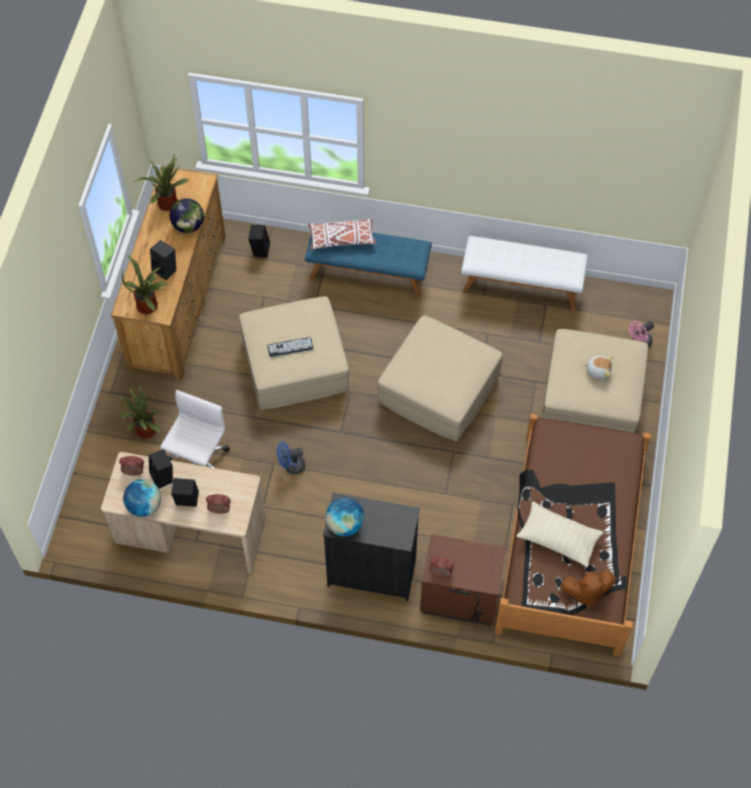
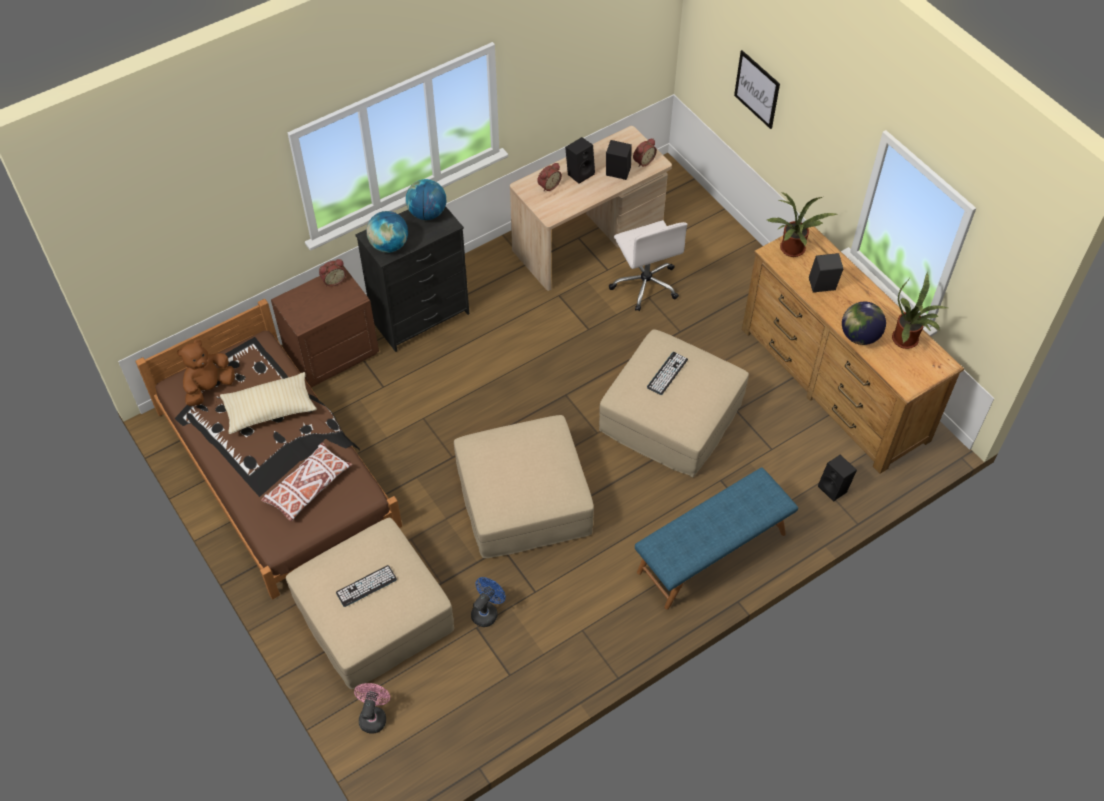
camera: 135 degrees right, 5 degrees down
(47, 373) = (757, 89): none -> picture
(143, 431) = (716, 272): potted plant -> none
(144, 506) = (605, 148): globe -> globe (389, 245)
(291, 466) = (573, 338): blue fan -> blue fan (487, 611)
(342, 238) = (752, 509): white pillow -> white pillow (308, 487)
(521, 285) = (555, 674): white bench -> none
(598, 370) = (366, 586): plush toy -> keyboard

